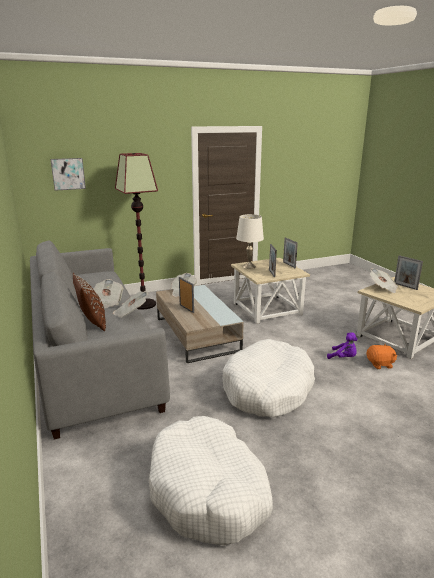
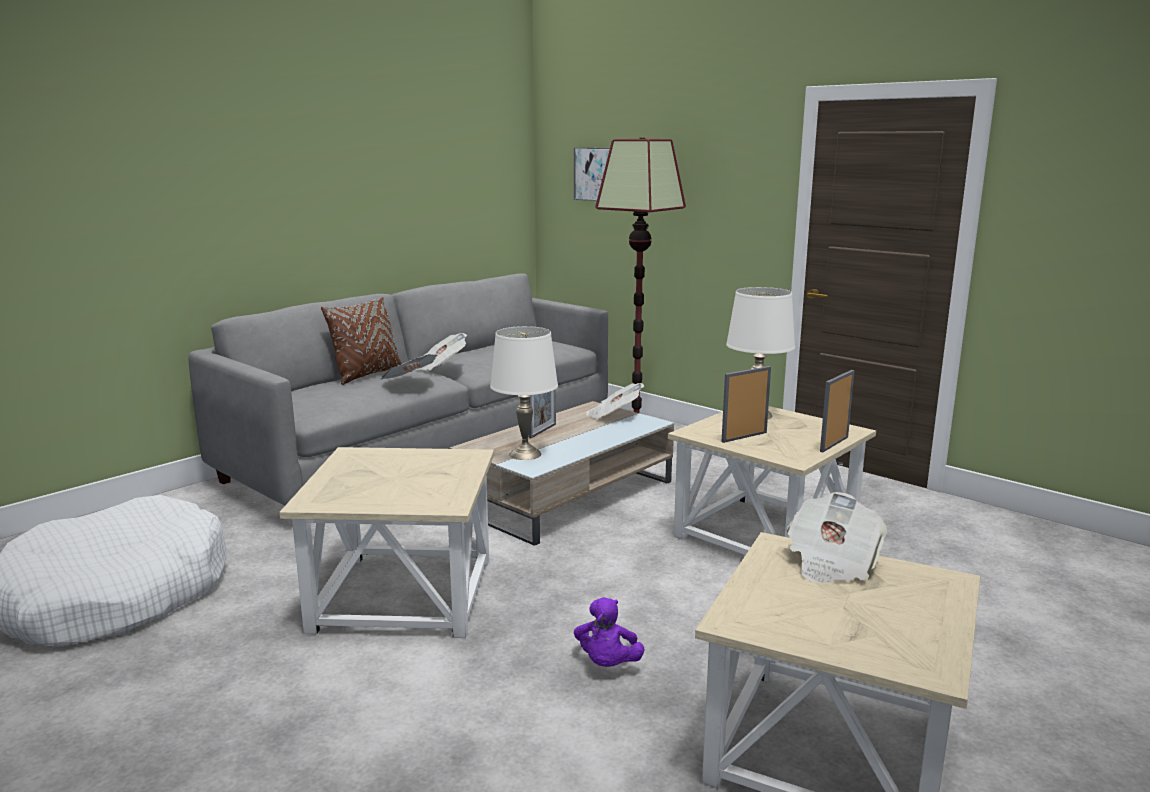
camera: 65 degrees right, 5 degrees down
(213, 317) = (525, 454): none -> white table lamp
(267, 389) = (406, 593): white dog bed -> beige side table
(380, 364) = (618, 726): orange plush toy -> none
(405, 286) = (904, 597): picture frame -> none

